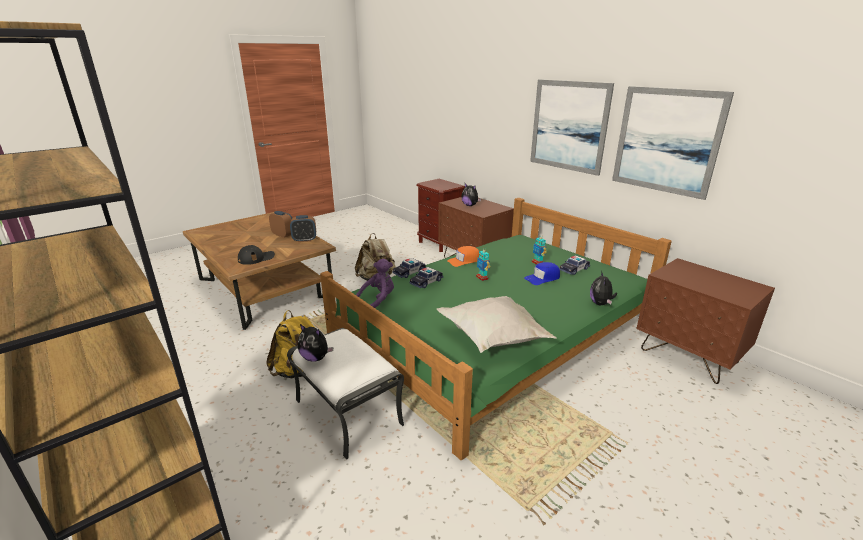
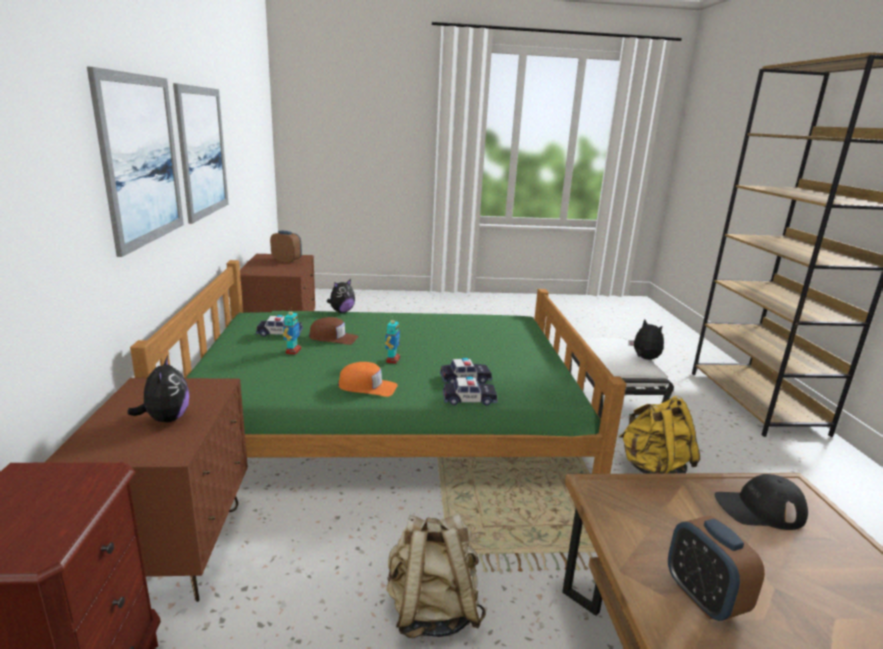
camera: 145 degrees left, 5 degrees down
(304, 240) = (635, 532): alarm clock -> alarm clock (286, 260)
(378, 300) = (548, 382): purple plush toy -> none
(494, 340) = (478, 321): white pillow -> none
(542, 278) = (333, 338): blue cap -> brown cap

